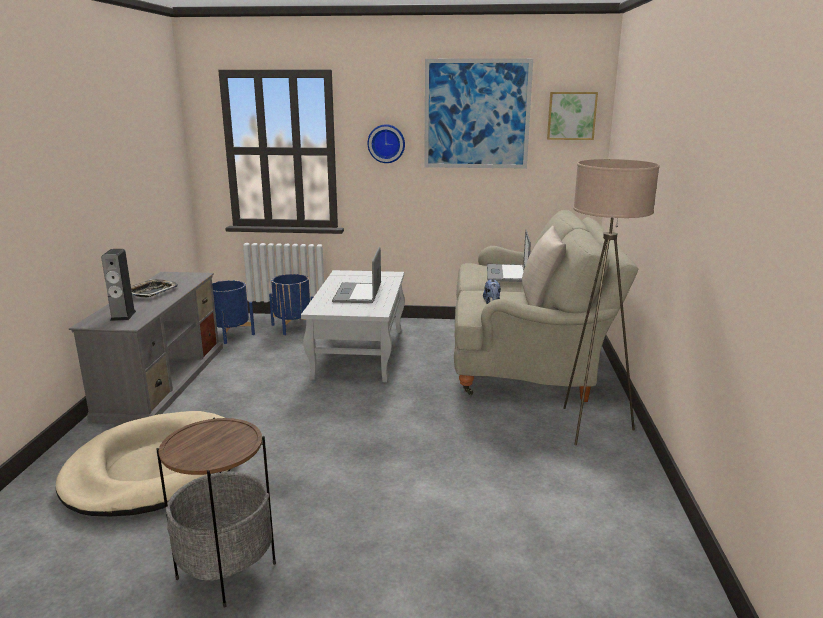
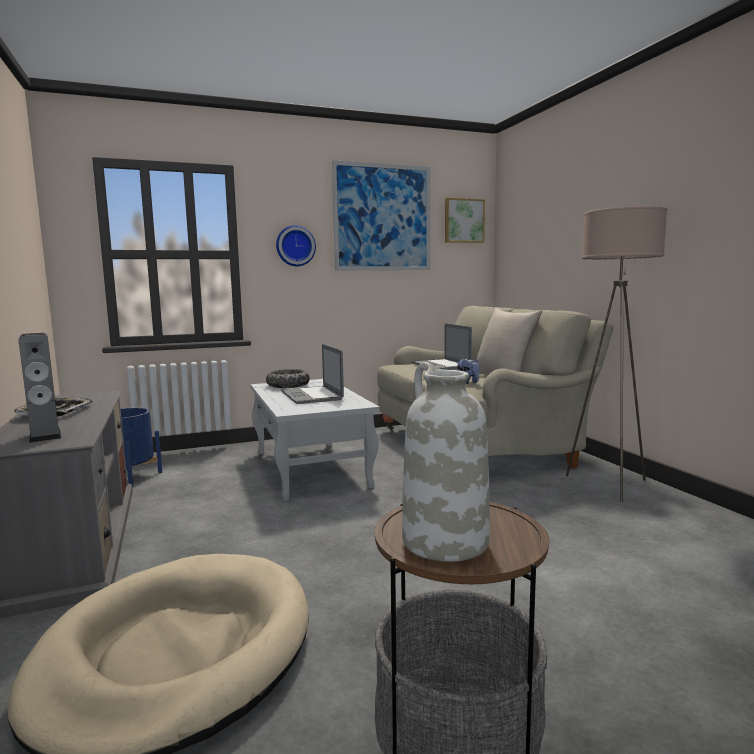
camera: 25 degrees left, 10 degrees down
(192, 446) = (443, 541): none -> white vase
(293, 326) = (203, 458): blue planter -> none
(357, 277) = (288, 385): none -> bowl

